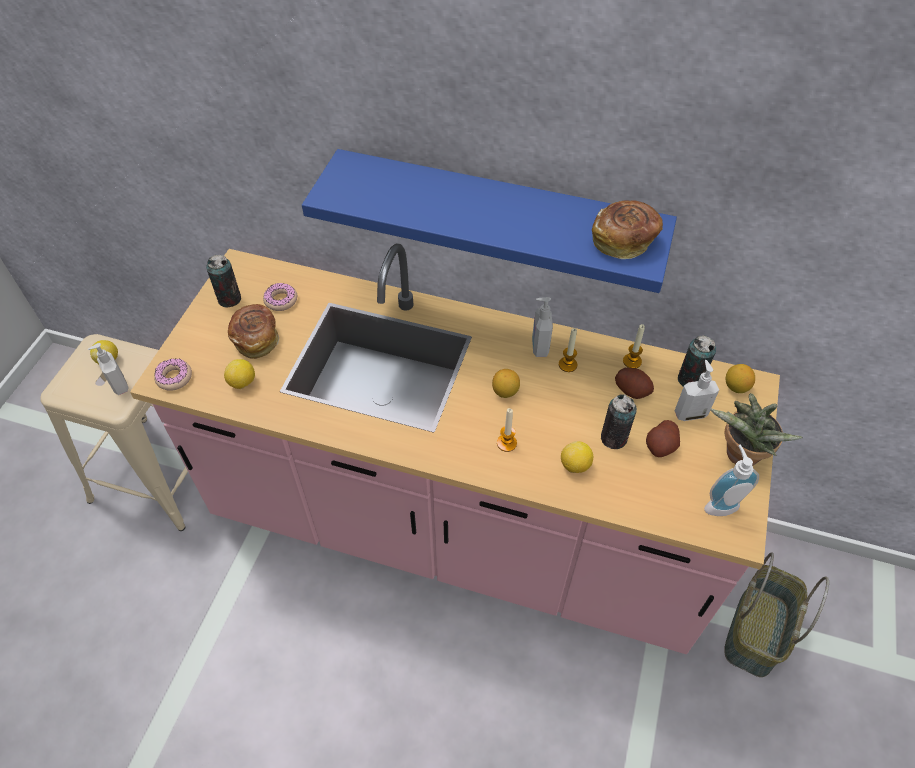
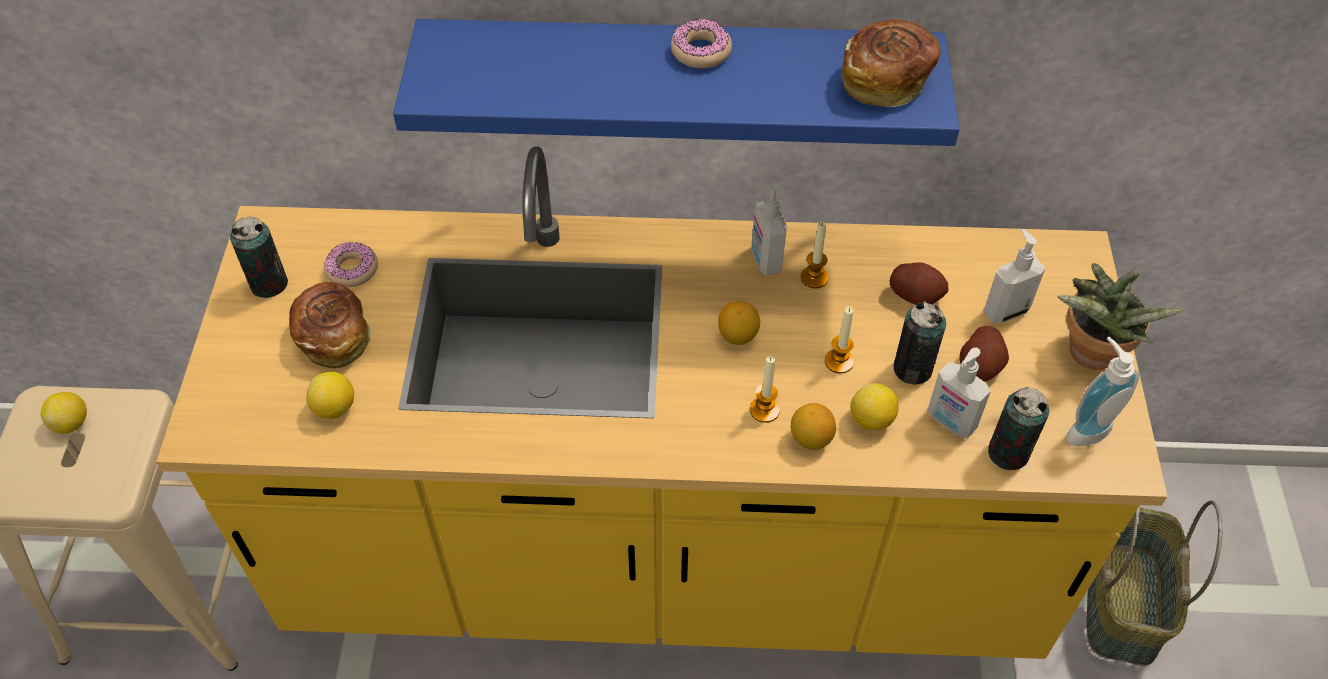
camera: 15 degrees left, 0 degrees up
(119, 385) = (103, 460): soap dispenser -> soap dispenser (950, 422)
(174, 377) = (222, 424): donut -> donut (701, 51)
(457, 529) = (664, 563): pink counter -> yellow counter
(632, 361) = (902, 254): candle -> candle (839, 361)
(690, 379) = (990, 263): can -> can (1008, 453)
(736, 387) = (1054, 260): lemon -> lemon (811, 439)

